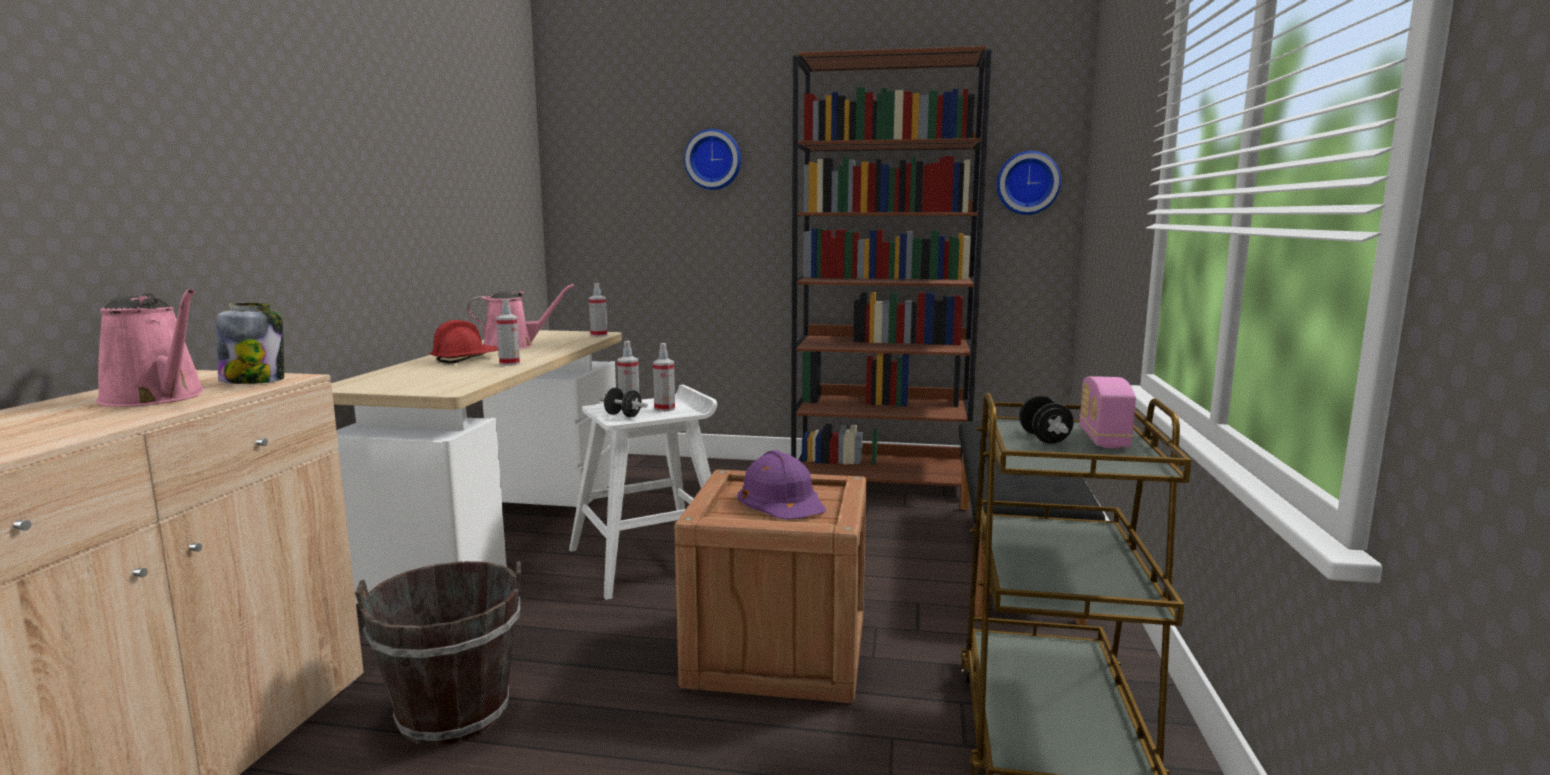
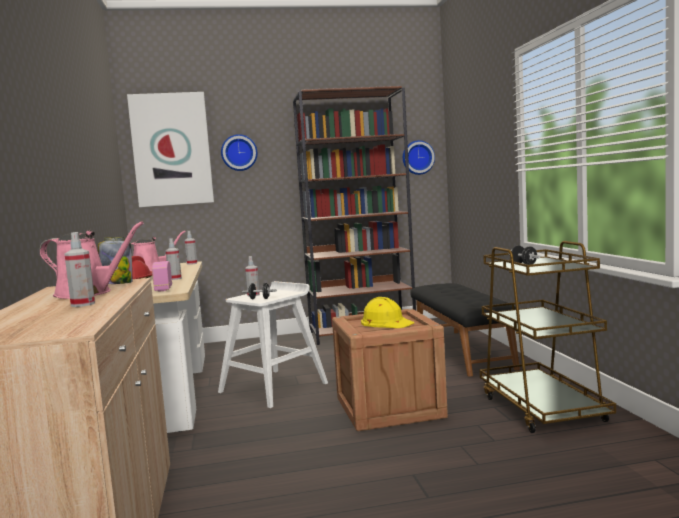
camera: 20 degrees left, 5 degrees down
(454, 713) = (246, 468): brown bucket -> none
(612, 150) = (171, 149): none -> picture
(664, 409) = (277, 293): spray bottle -> spray bottle (83, 304)
(782, 500) = (386, 322): purple hard hat -> yellow hard hat
(1103, 439) = (546, 262): radio -> radio (163, 288)

